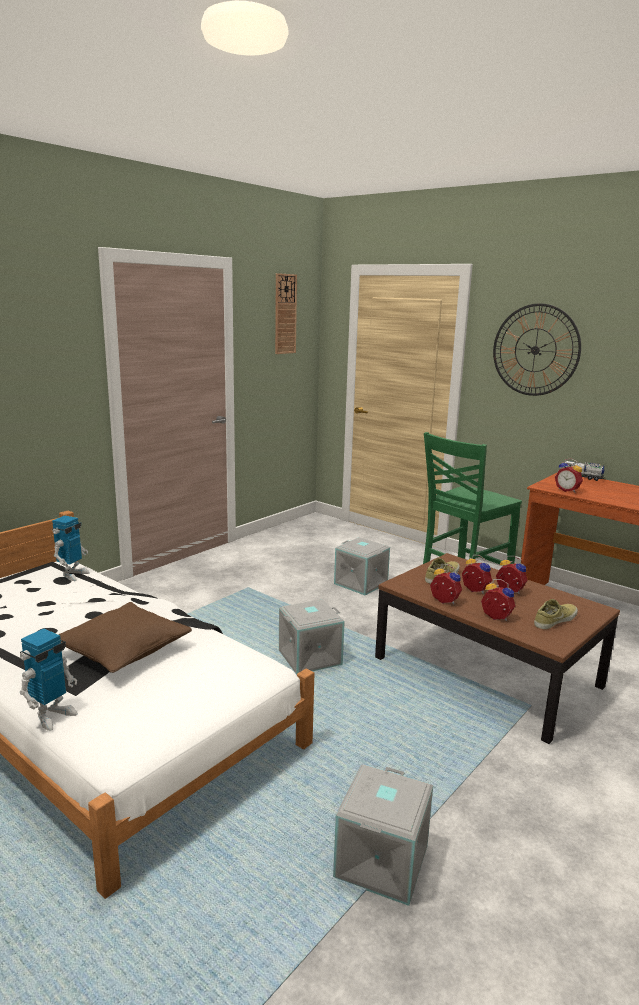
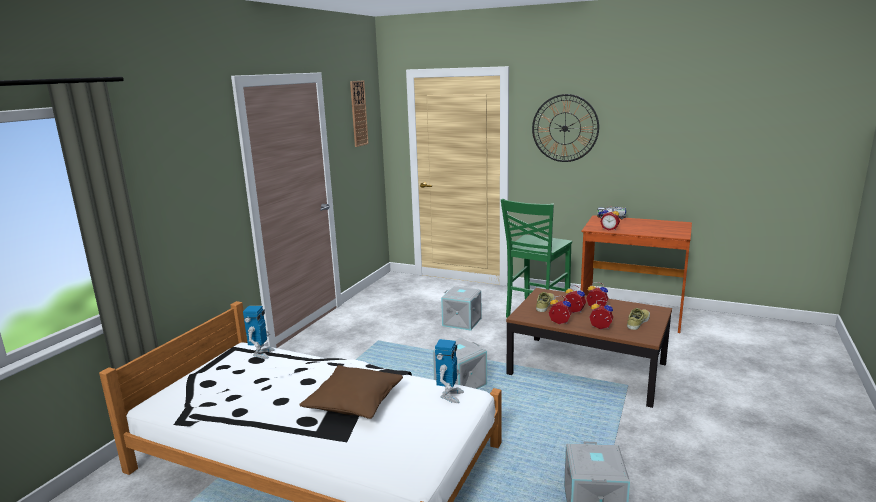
camera: 15 degrees left, 0 degrees up
(52, 716) = (341, 460): toy robot -> toy robot (449, 395)

